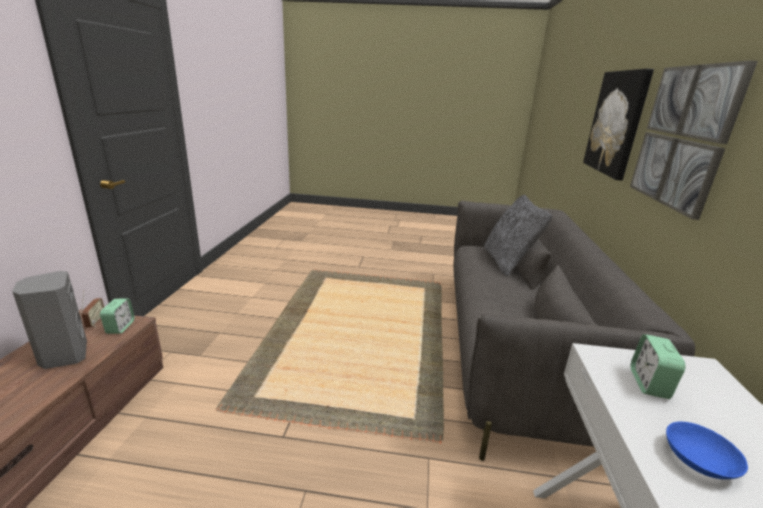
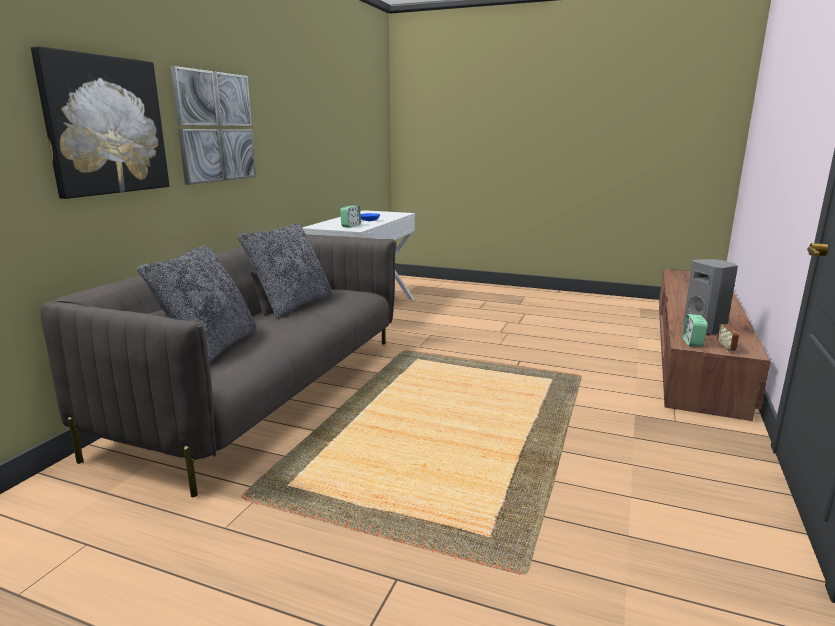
camera: 165 degrees left, 5 degrees down
(535, 314) = (292, 304): none -> grey pillow

